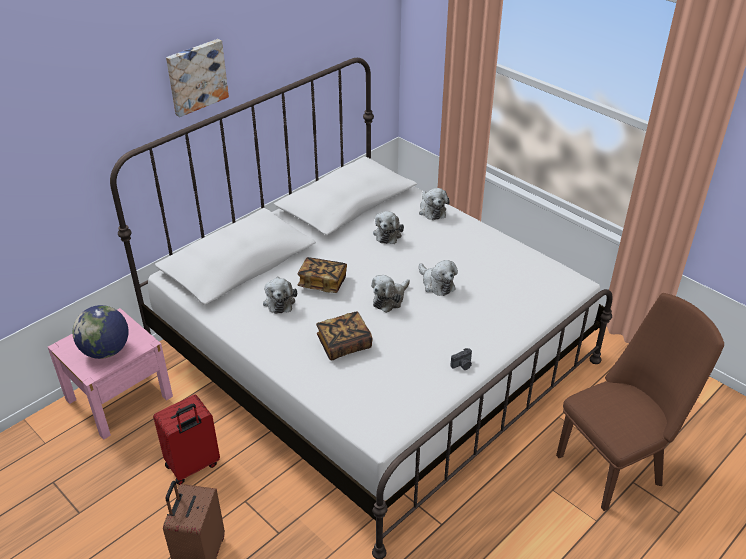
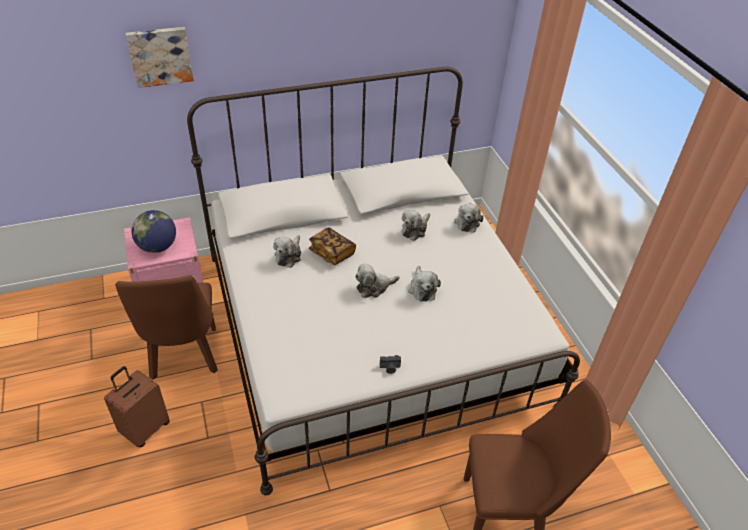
camera: 25 degrees right, 5 degrees up
(193, 466) = (184, 358): red suitcase -> brown chair
(196, 76) = (282, 50): picture -> picture (160, 56)
(344, 344) = (310, 311): book -> none

